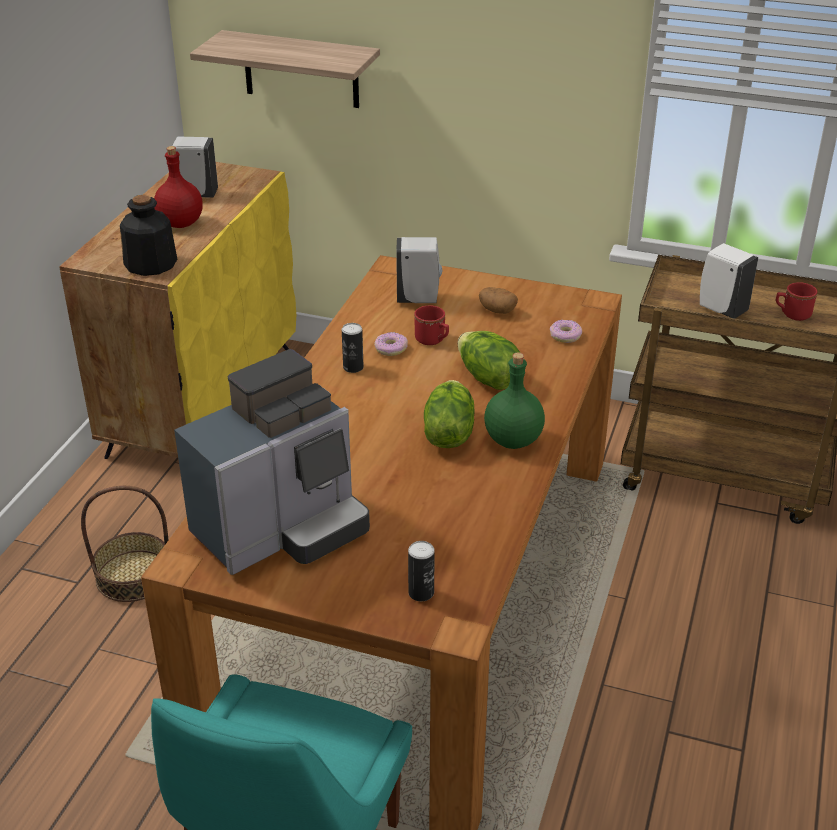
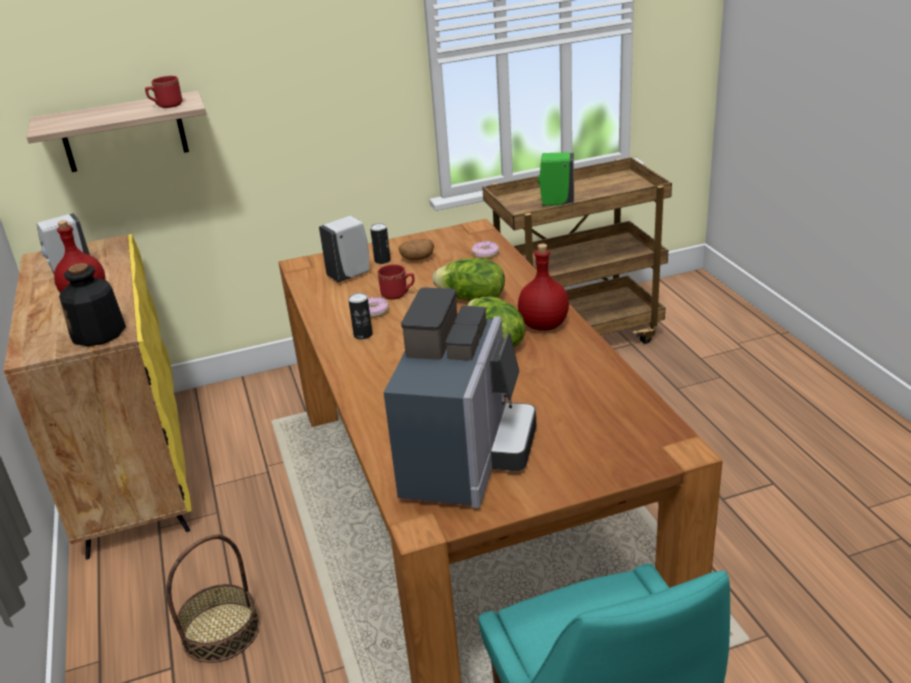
camera: 35 degrees left, 5 degrees down
(421, 593) = (625, 442): can -> can (382, 260)
(513, 441) = (544, 325): green bottle -> red bottle
(721, 309) = (556, 203): white soap dispenser -> green soap dispenser
(792, 314) = (599, 190): red mug -> red mug (166, 106)

